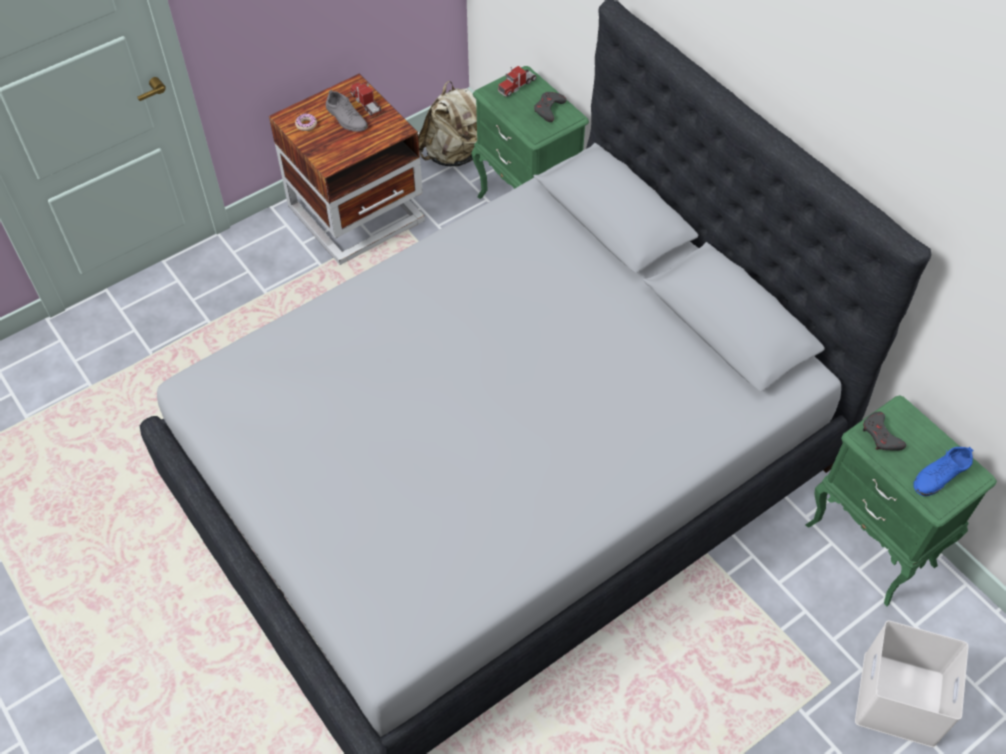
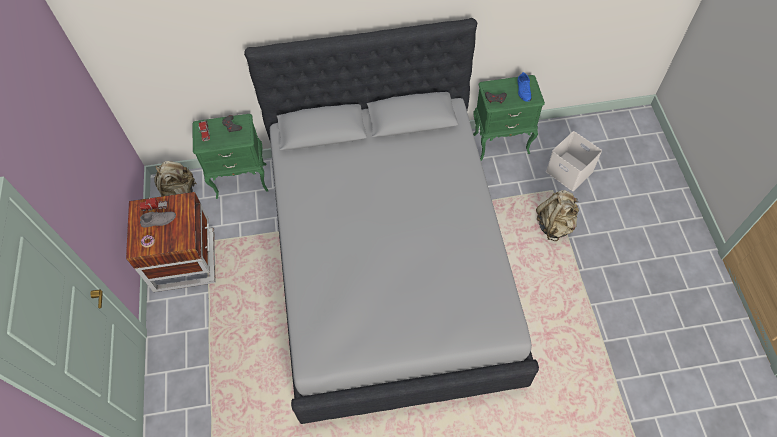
camera: 60 degrees left, 5 degrees up
(753, 718) = (555, 224): none -> beige backpack

